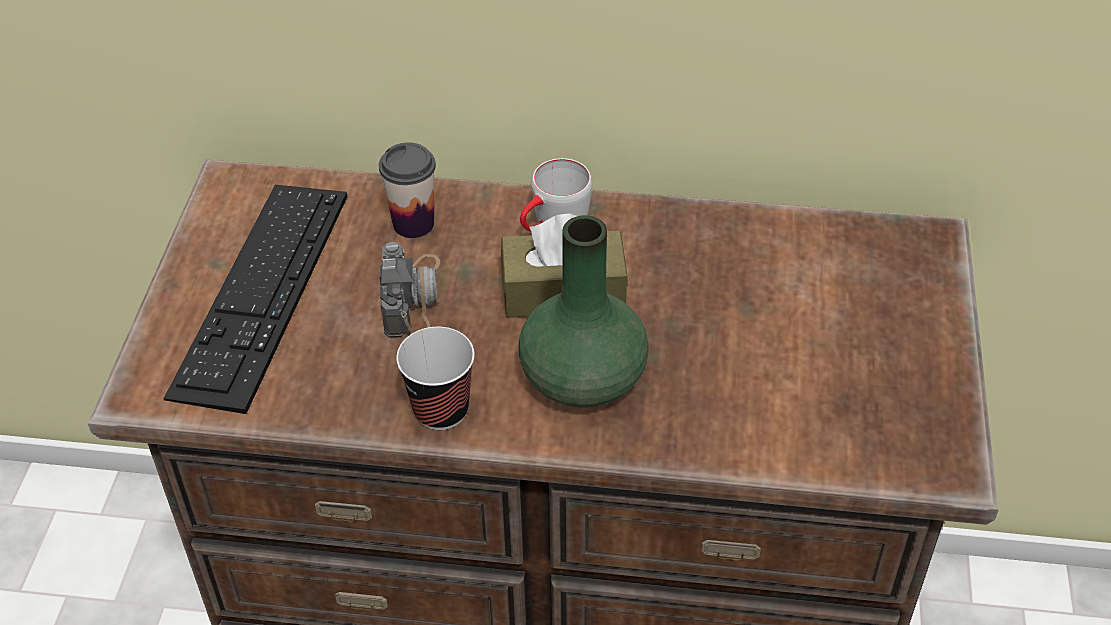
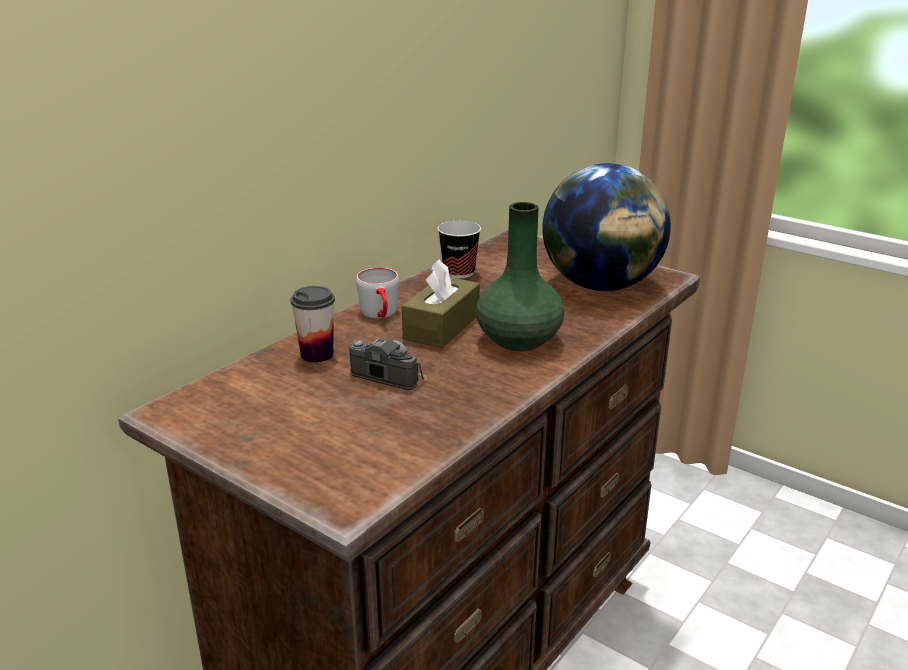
camera: 60 degrees left, 20 degrees down
(261, 291) = (305, 425): keyboard -> none
(441, 410) = (497, 389): cup -> cup (459, 272)
(834, 400) = (601, 286): none -> globe

